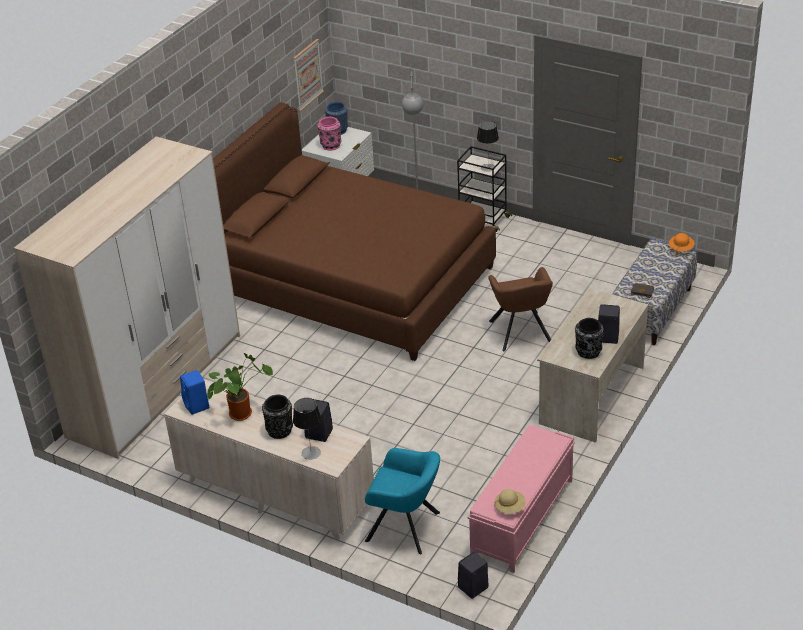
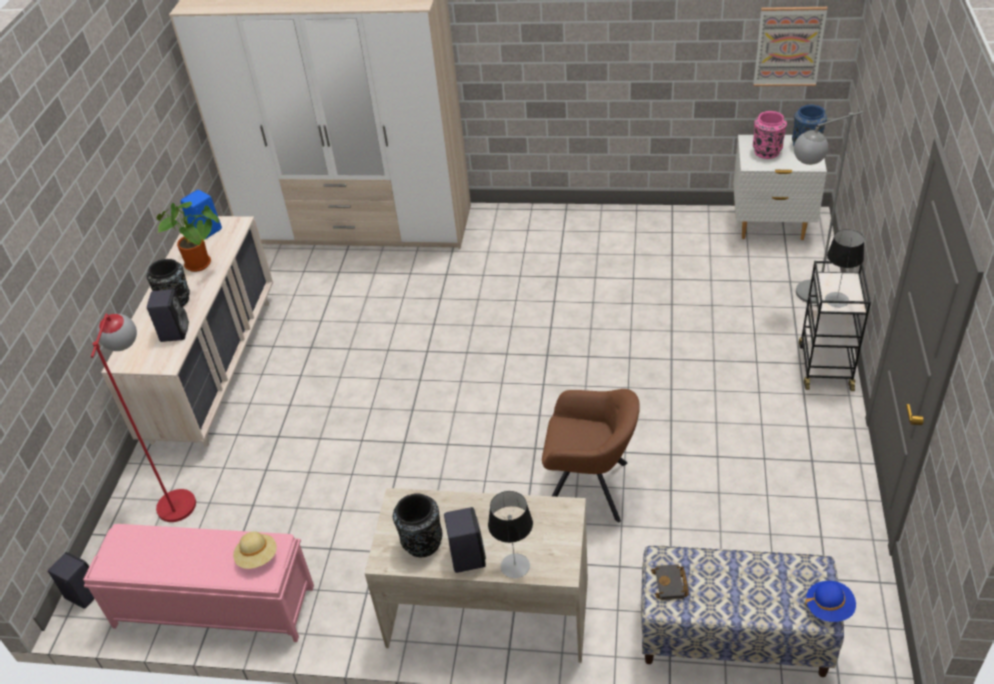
camera: 70 degrees right, 5 degrees up
(311, 453) = (140, 338): table lamp -> table lamp (515, 566)
(353, 282) = (606, 297): brown bed -> none
(406, 527) = (179, 495): turquoise armchair -> red floor lamp
(510, 507) = (121, 563): beige hat -> beige hat (257, 557)
(521, 333) = (590, 488): brown armchair -> brown armchair turned 135 degrees counterclockwise
(681, 248) = (829, 607): orange hat -> blue hat

